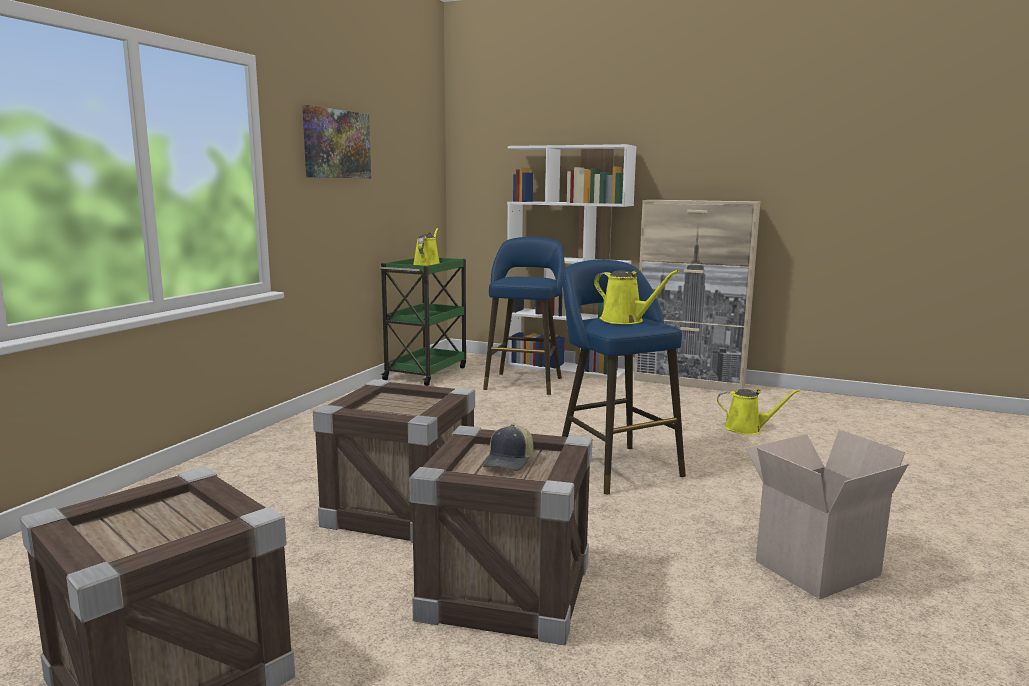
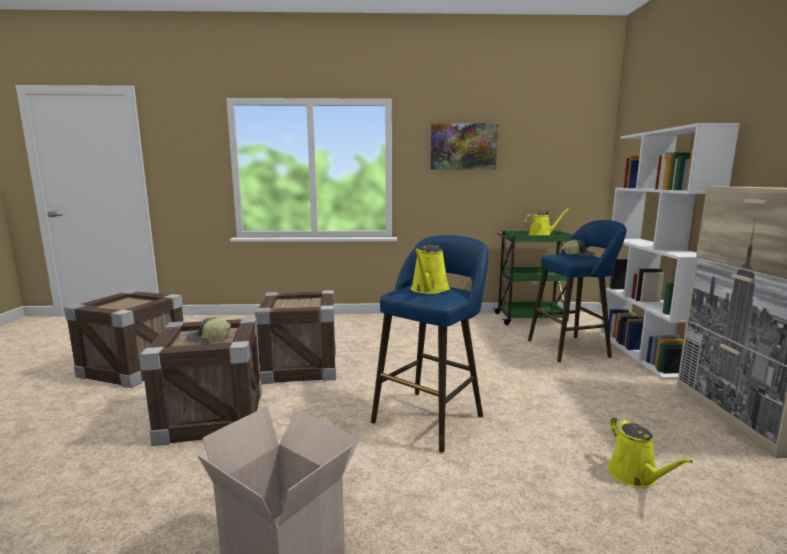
camera: 65 degrees right, 0 degrees up
(523, 277) = (579, 255): none -> cap

